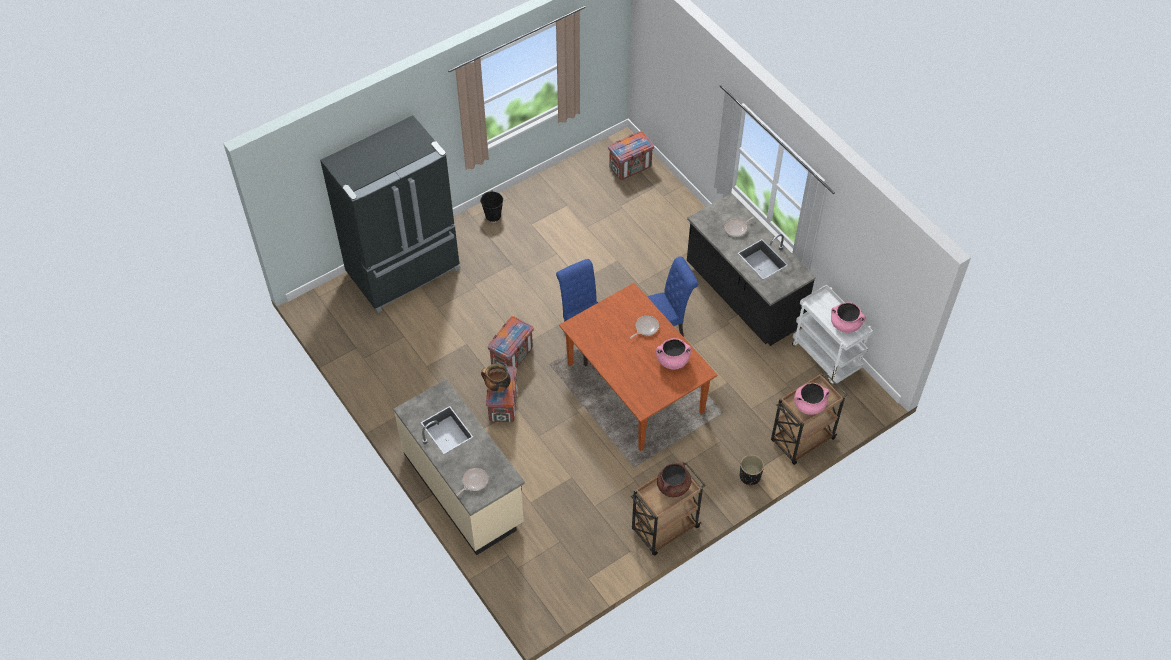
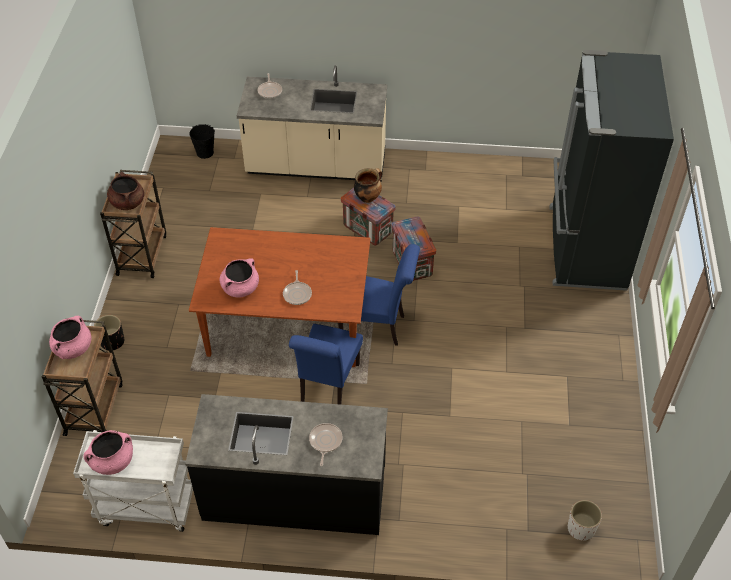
camera: 130 degrees right, 5 degrees down
(493, 215) = (606, 352): black bucket -> black bucket (205, 152)
(630, 167) = (581, 528): crate -> white planter

